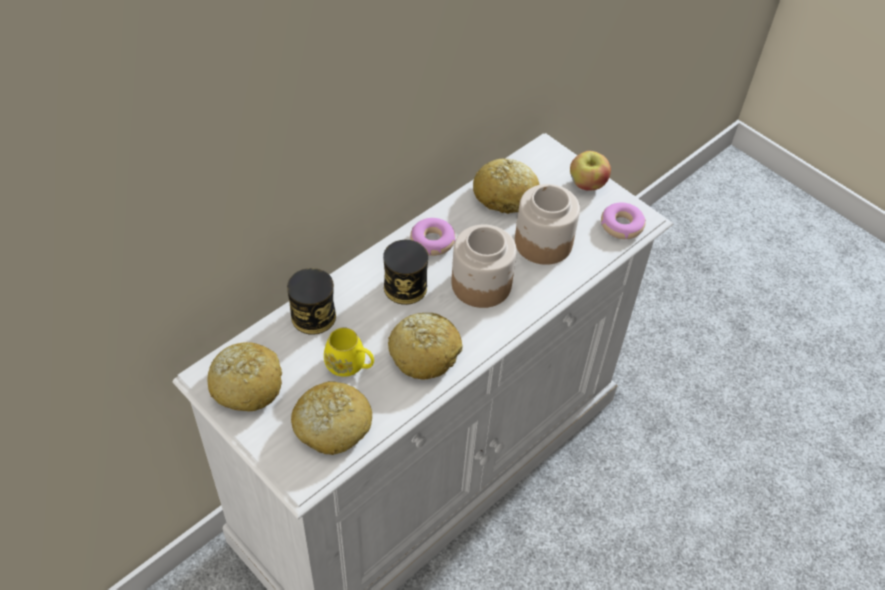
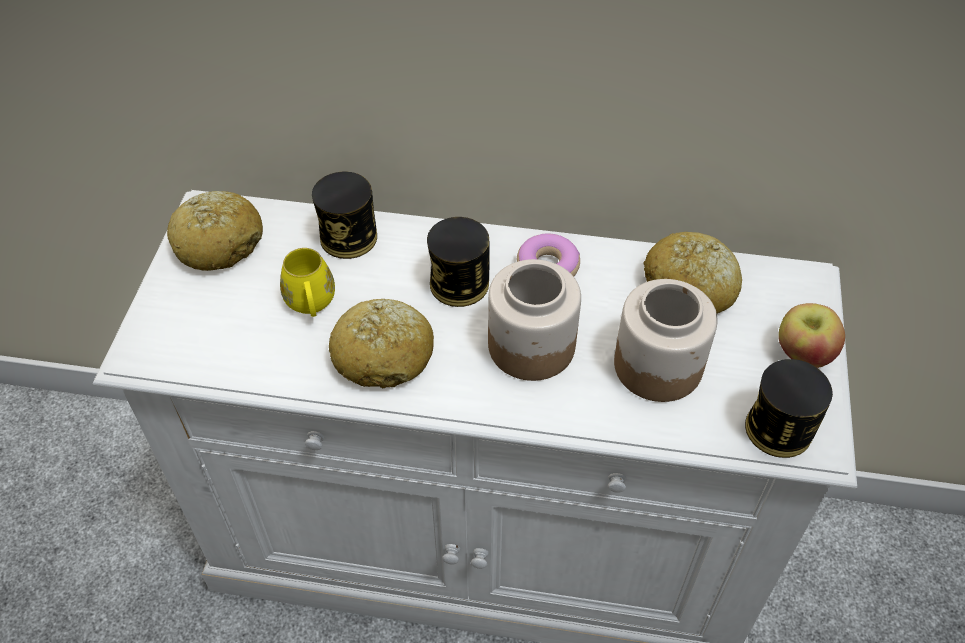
camera: 55 degrees right, 0 degrees up
(331, 426) = (221, 337): bread -> none
(621, 225) = (779, 429): donut -> can

